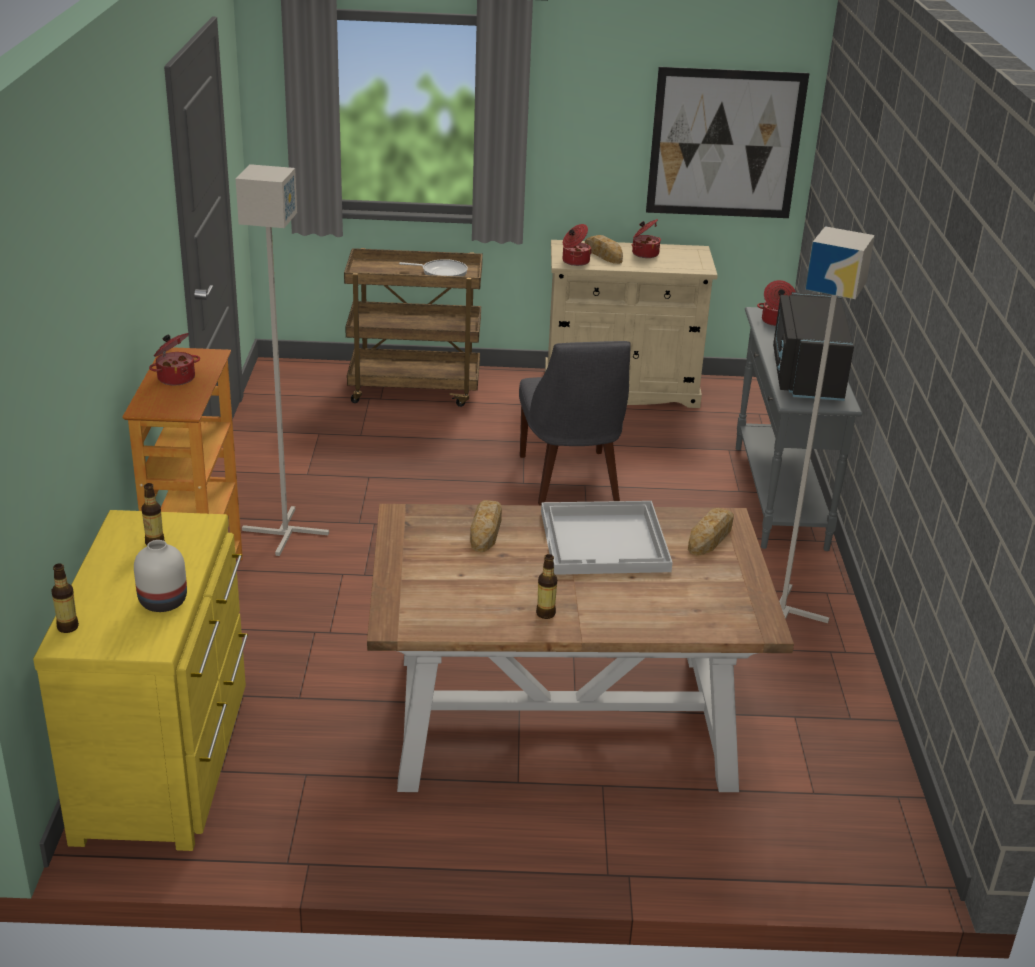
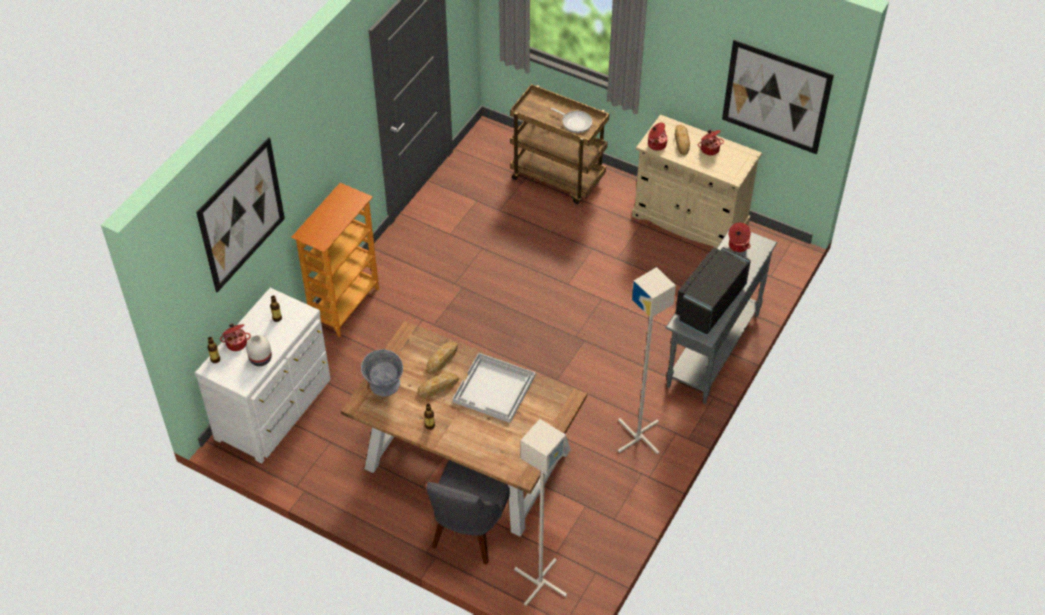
camera: 30 degrees right, 20 degrees up
(64, 311) = (242, 215): none -> picture
(168, 760) = (276, 409): yellow dresser -> white dresser
(175, 378) = (332, 213): cooking pot -> cooking pot (236, 343)
(286, 532) = (411, 277): grey floor lamp -> grey floor lamp (540, 583)
(422, 591) = (384, 389): none -> grey bowl
(570, 481) = (596, 292): grey chair -> grey chair (470, 529)
(711, 536) = (550, 406): bread -> bread (438, 387)

